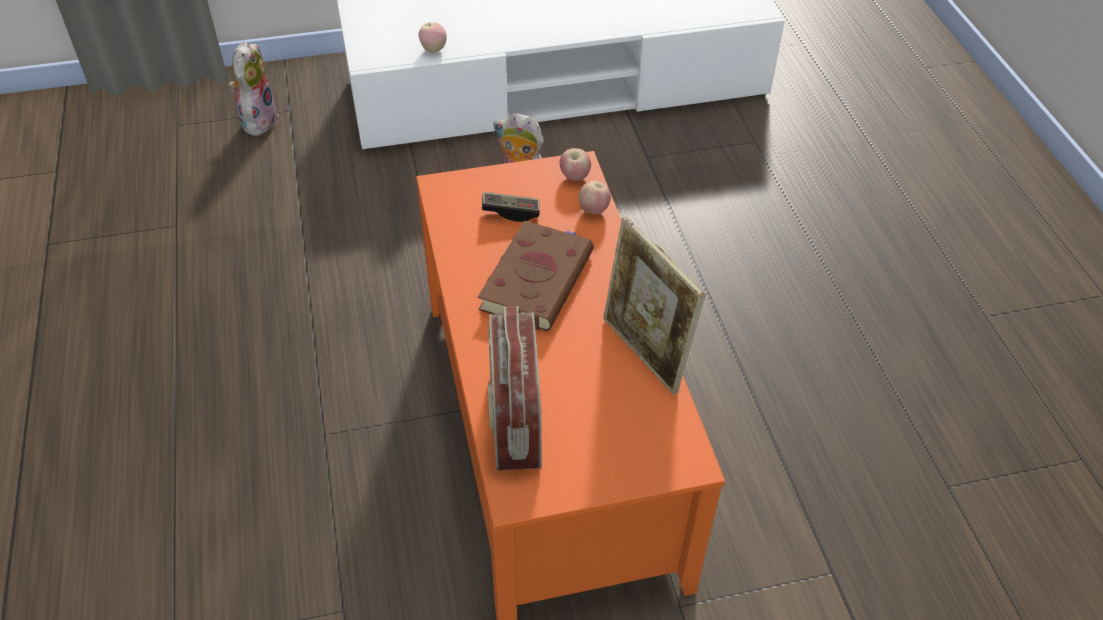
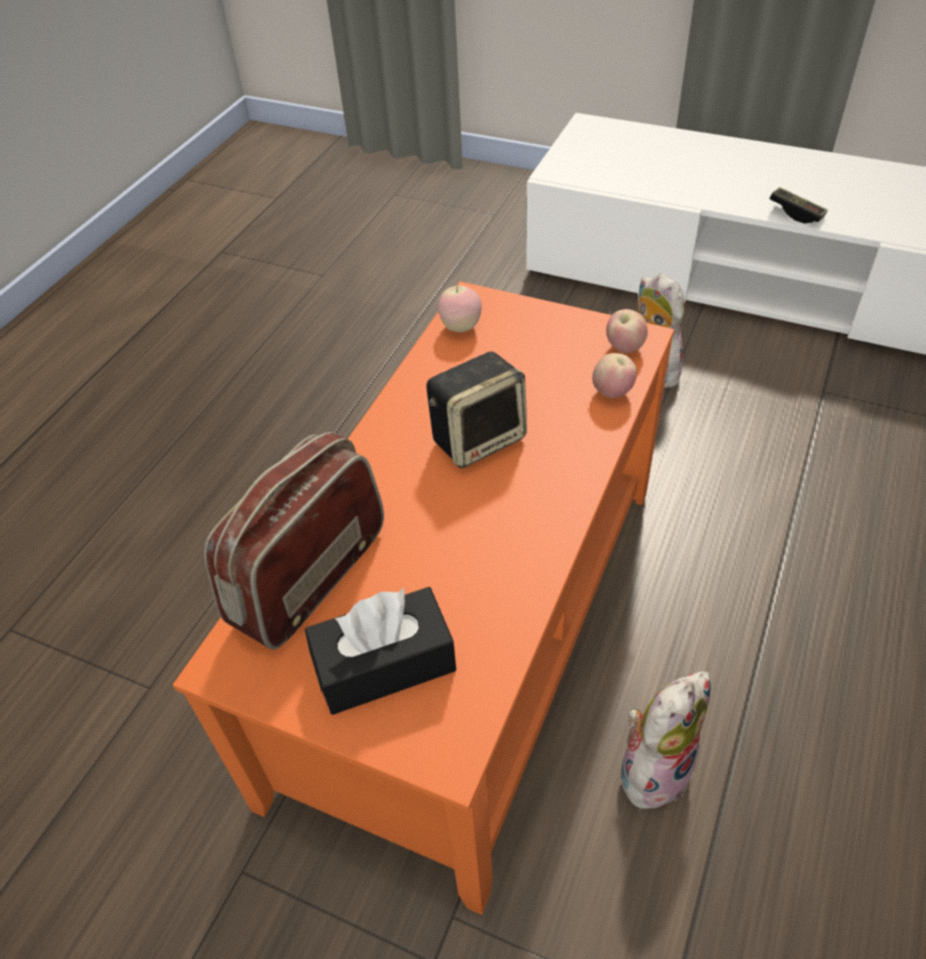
camera: 40 degrees right, 0 degrees up
(258, 120) = (461, 212): plush toy -> plush toy (654, 767)
(433, 49) = (628, 183): apple -> apple (460, 327)
(511, 212) = (518, 355): game controller -> game controller (796, 213)
(537, 278) = (479, 438): brown book -> speaker
(611, 439) = (384, 664): none -> black tissue box
(644, 354) = (517, 585): picture frame -> none

